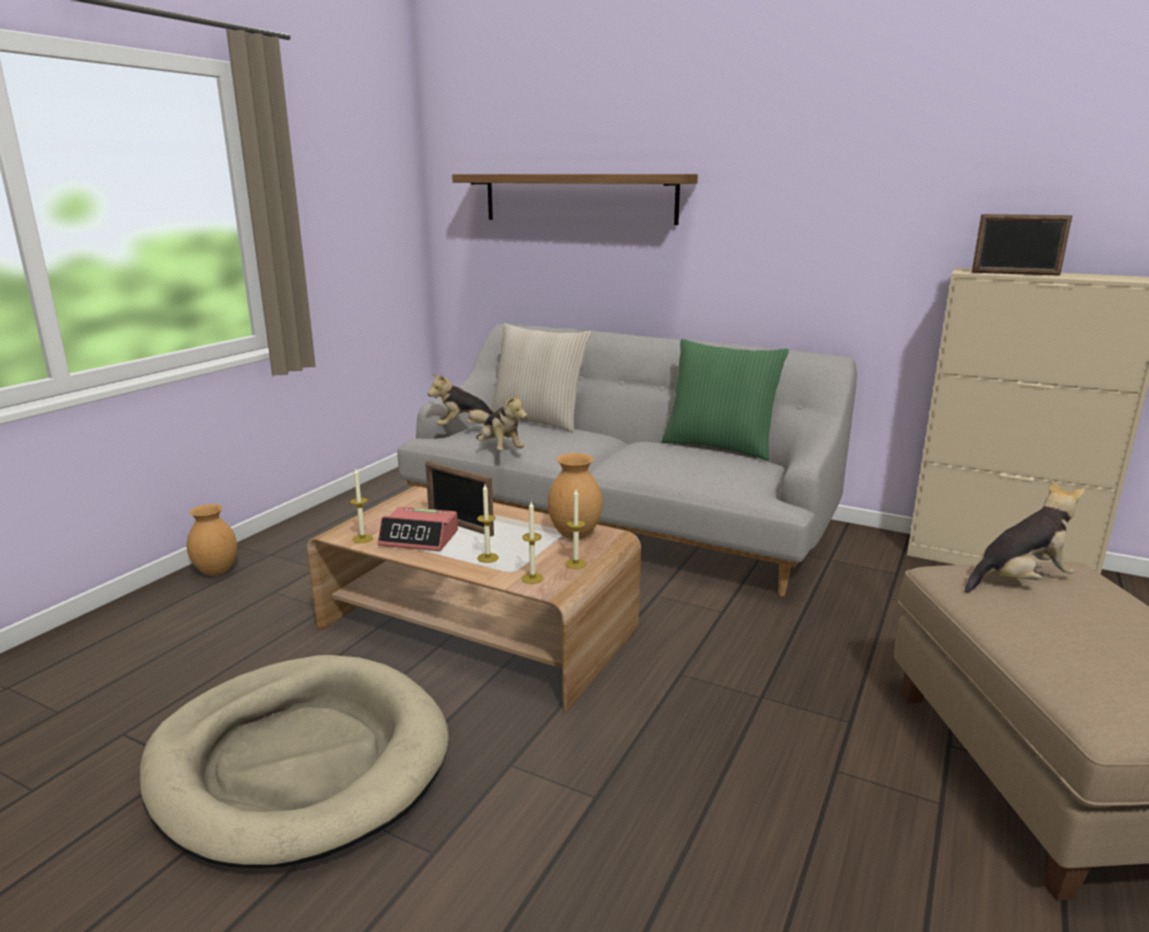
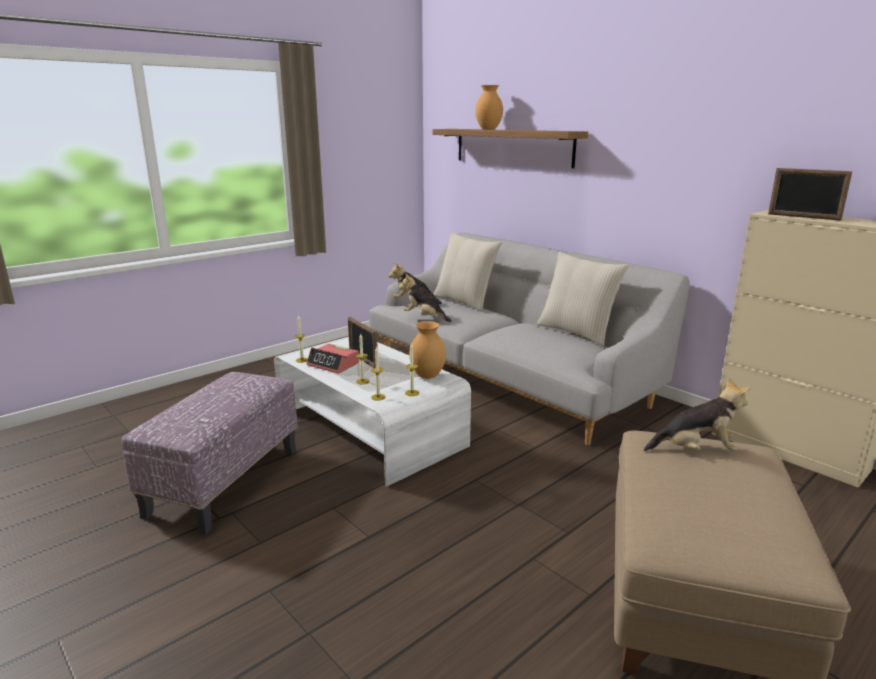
camera: 20 degrees right, 0 degrees up
(216, 571) = (247, 372): brown vase -> brown vase (488, 129)
(299, 762) = (224, 481): beige dog bed -> ottoman
(478, 628) = (369, 428): brown coffee table -> white coffee table
(500, 450) = (424, 317): plush toy -> plush toy turned 135 degrees clockwise
(719, 446) = (577, 332): green pillow -> beige pillow

